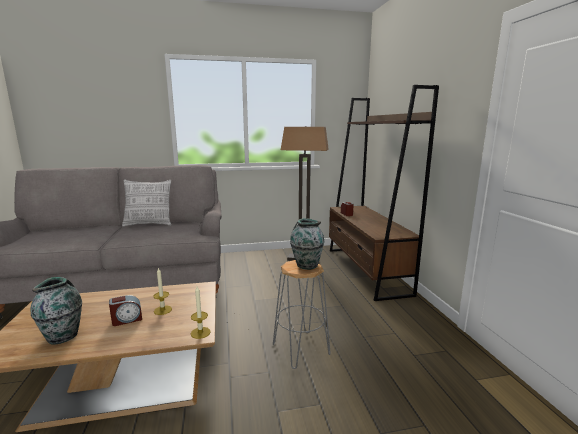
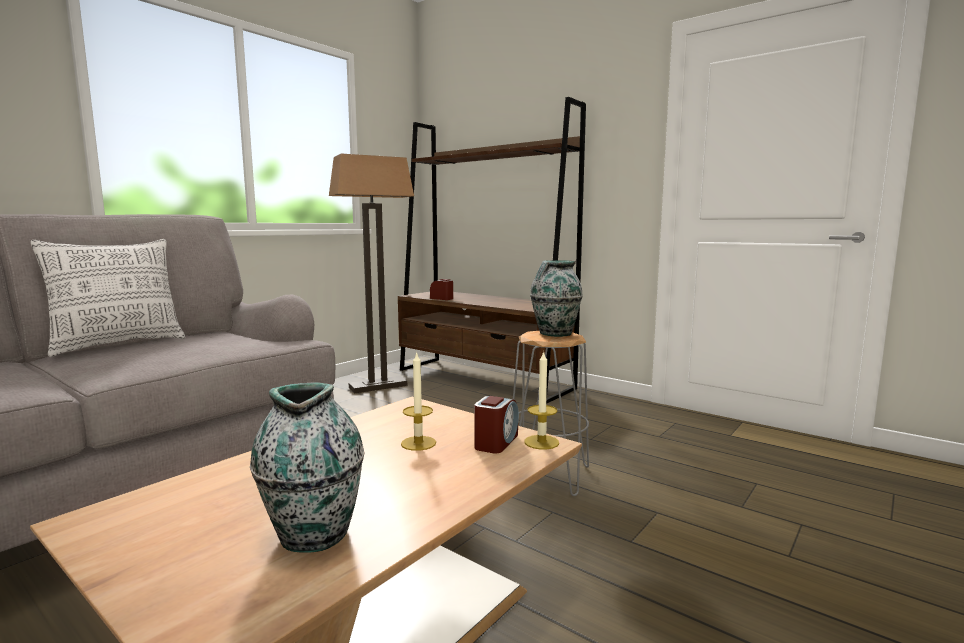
camera: 40 degrees left, 5 degrees down
(127, 320) = (387, 471): alarm clock -> alarm clock (496, 442)

